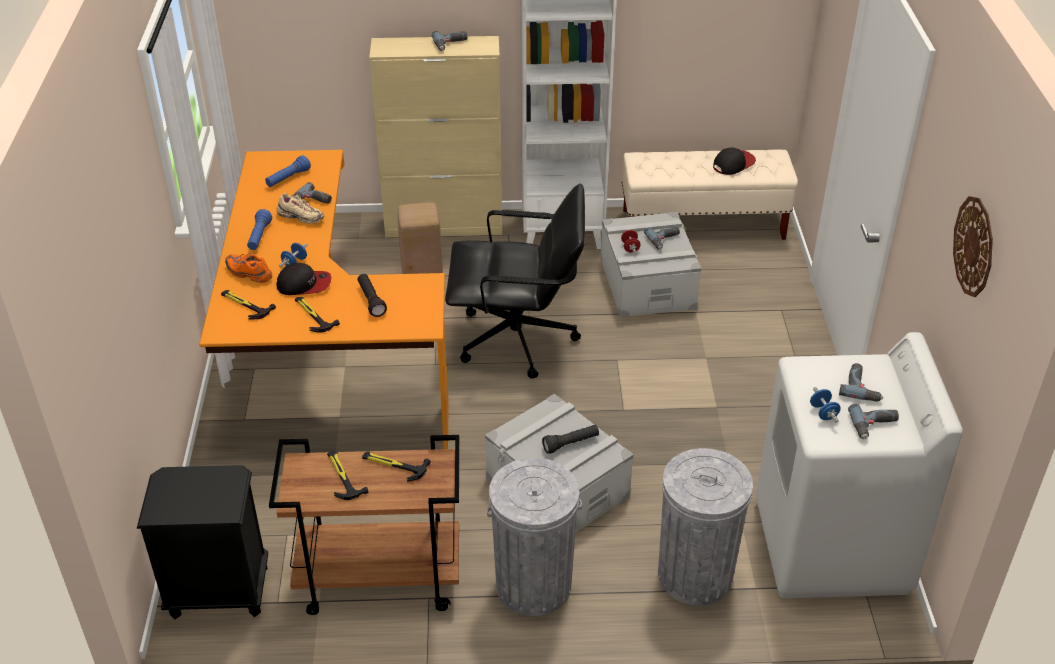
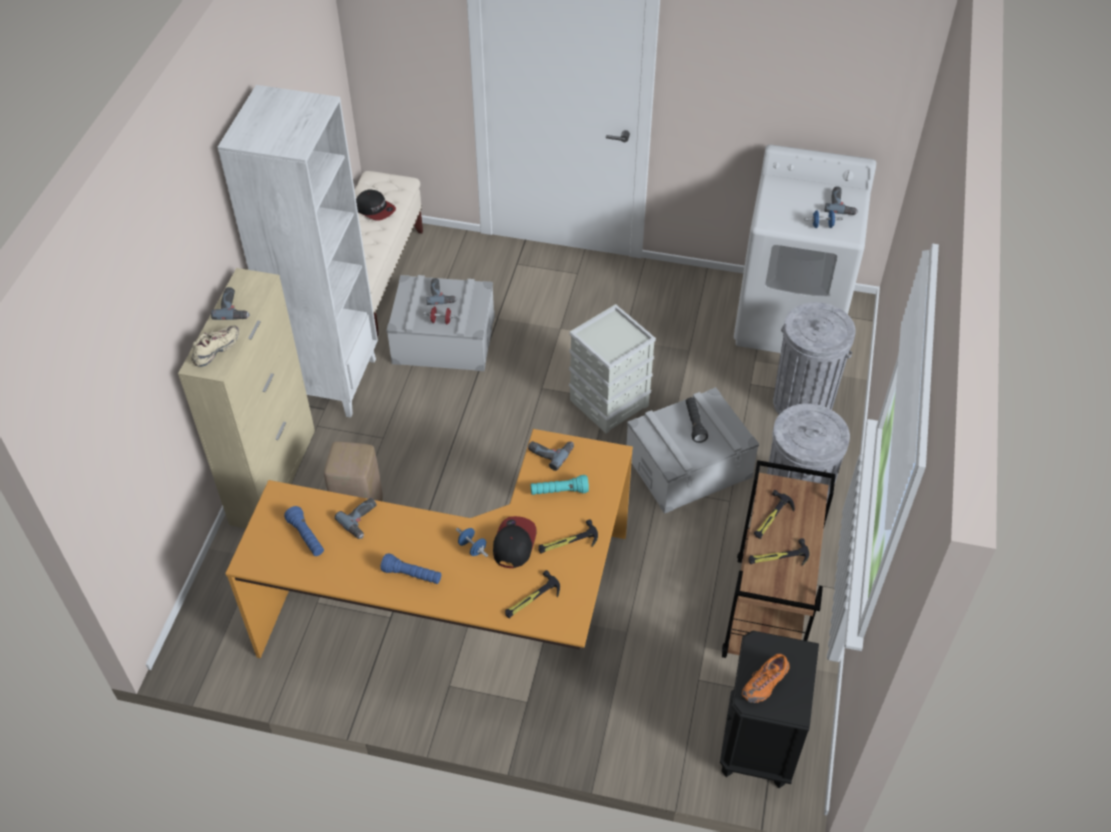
camera: 75 degrees left, 10 degrees up
(249, 274) = (477, 590): orange shoe -> orange shoe (765, 683)
(301, 217) = (390, 533): beige shoe -> beige shoe (216, 350)
(371, 301) = (559, 491): black flashlight -> turquoise flashlight
(518, 340) = (488, 453): black office chair -> none
(620, 411) = (609, 402): none -> grey storage box
(733, 164) = (375, 209): cap -> cap turned 150 degrees clockwise
(861, 387) = (798, 198): power drill -> power drill (550, 452)
(974, 246) = (821, 53): wall clock -> none

